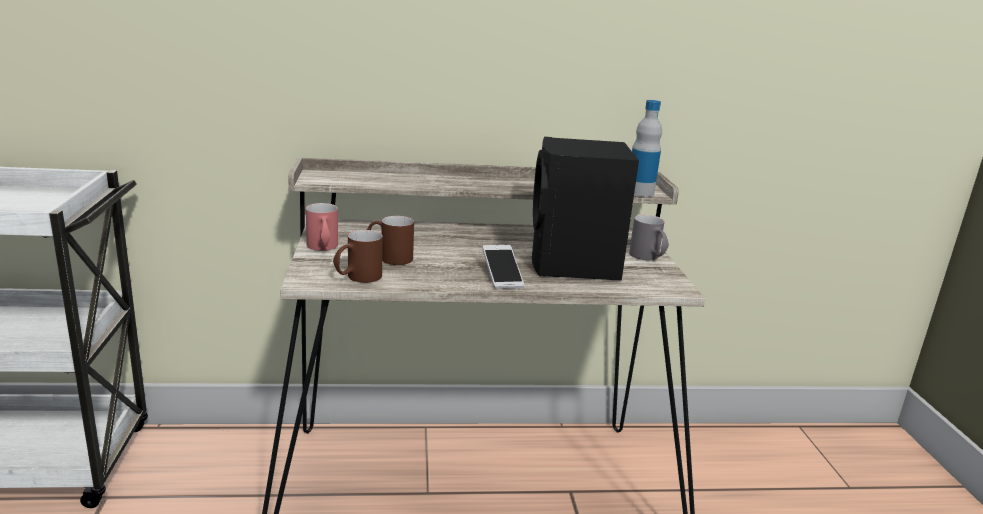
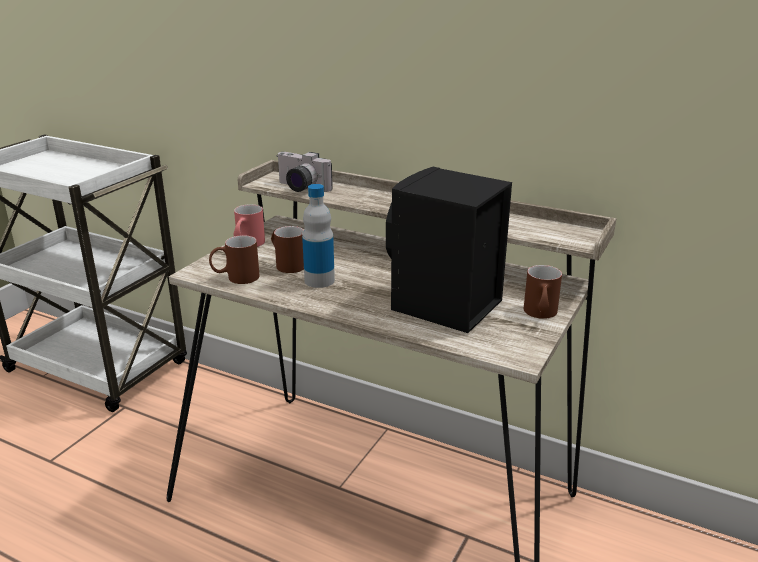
camera: 35 degrees right, 5 degrees up
(359, 181) = (300, 188): none -> camera
(501, 276) = (357, 302): phone -> none
(640, 192) = (565, 239): bottle -> bottle (319, 280)
(648, 258) = (540, 315): grey mug -> brown mug

